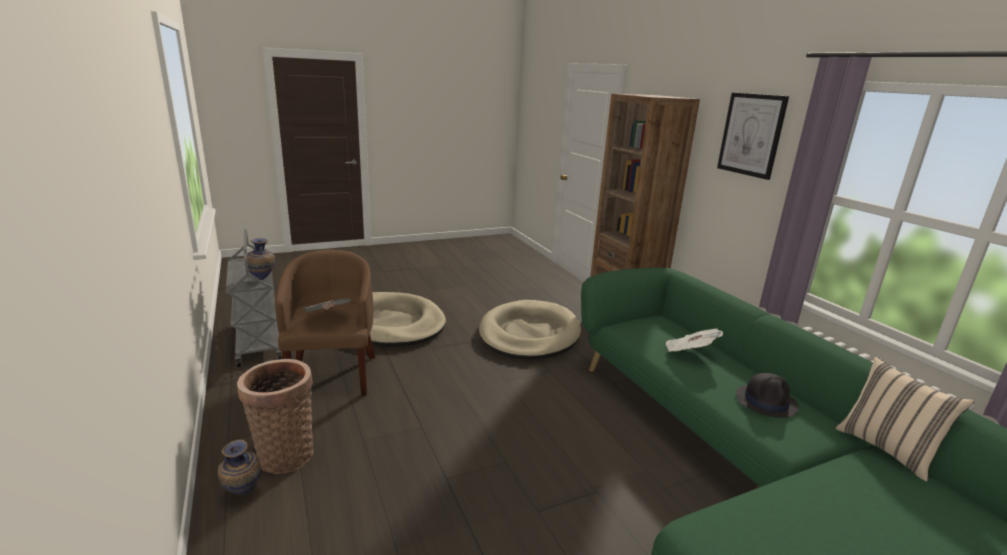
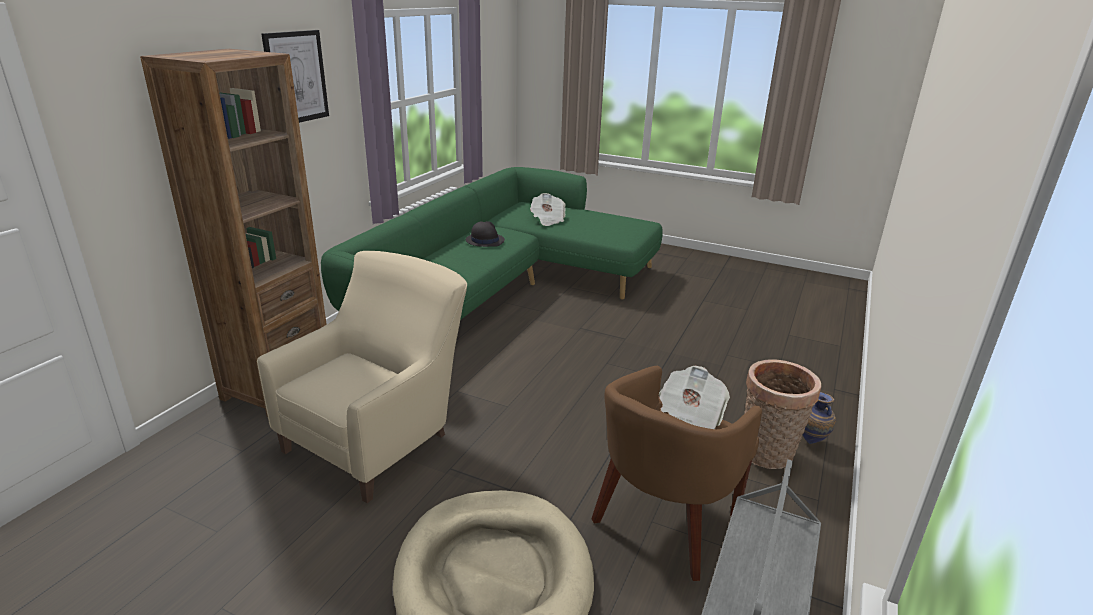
camera: 130 degrees left, 5 degrees up
(263, 280) = (747, 527): vase -> none
(529, 334) = (380, 437): beige dog bed -> beige armchair
(689, 352) = (446, 265): newspaper -> newspaper (547, 219)
(887, 449) = (489, 219): beige pillow -> none

